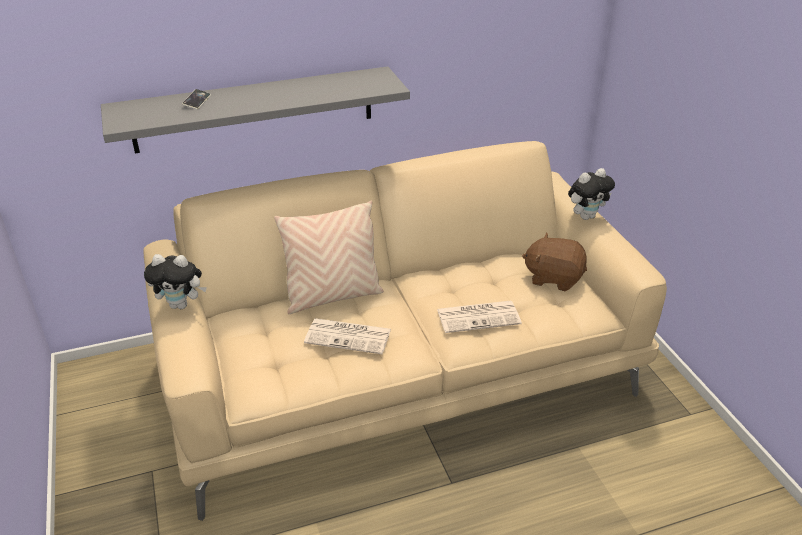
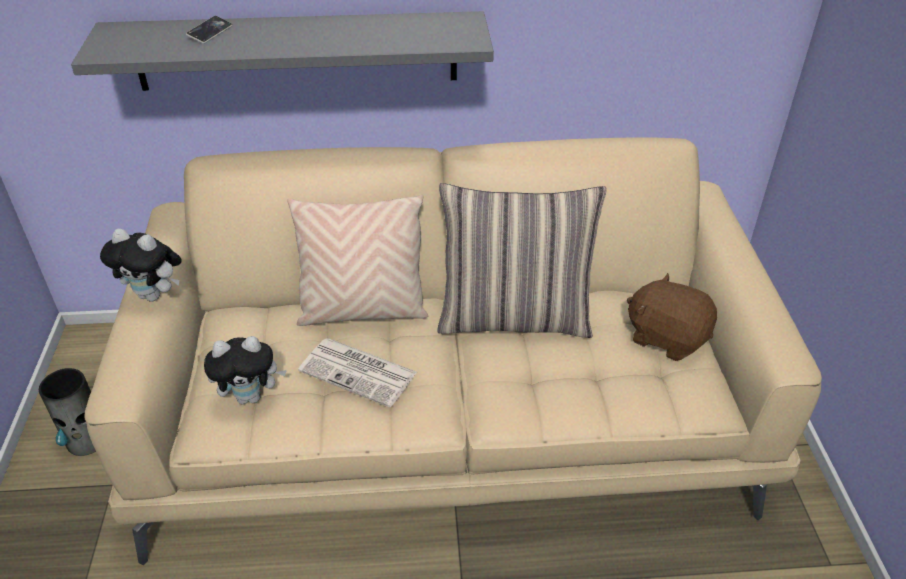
camera: 15 degrees right, 5 degrees up
(115, 443) = (87, 440): none -> vase
(445, 282) = (515, 317): none -> pillow
(479, 316) = (541, 377): newspaper -> none
(586, 216) = (734, 258): plush toy -> plush toy (251, 396)

